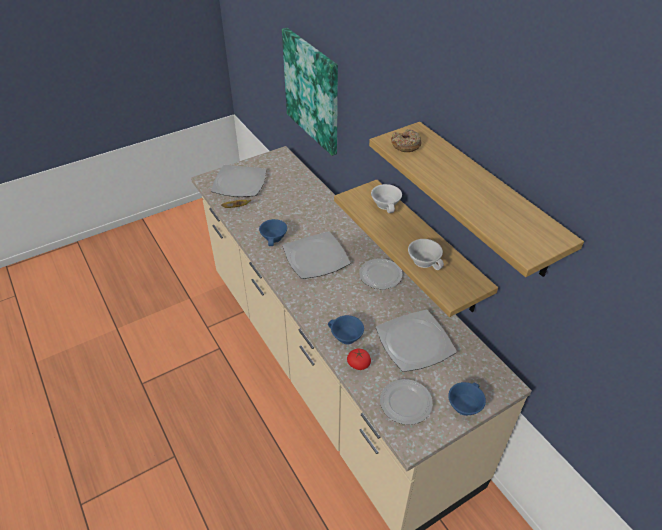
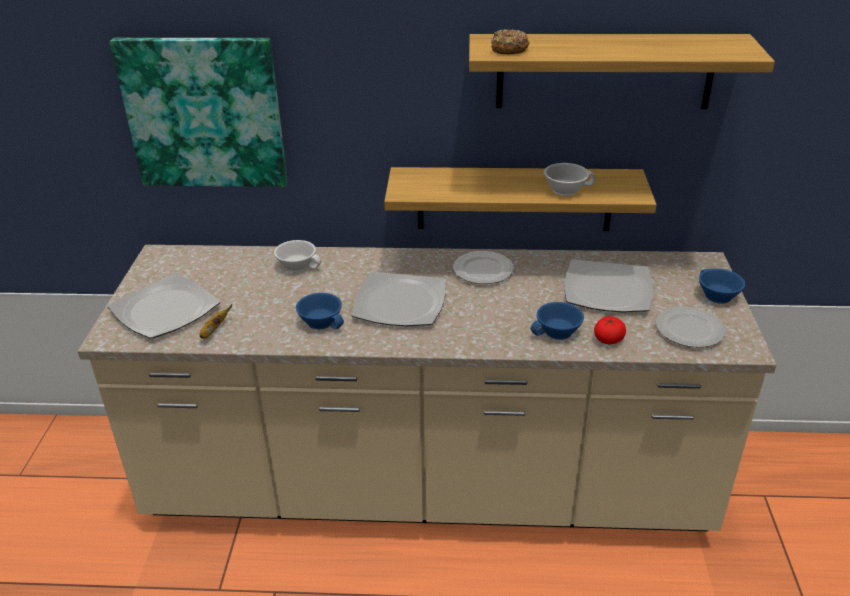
camera: 55 degrees left, 10 degrees down
(387, 204) = (446, 176): white cup -> white cup (298, 265)

